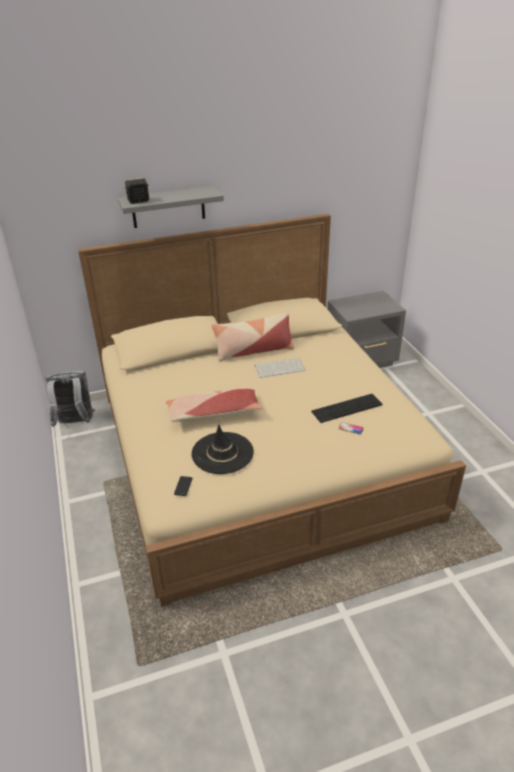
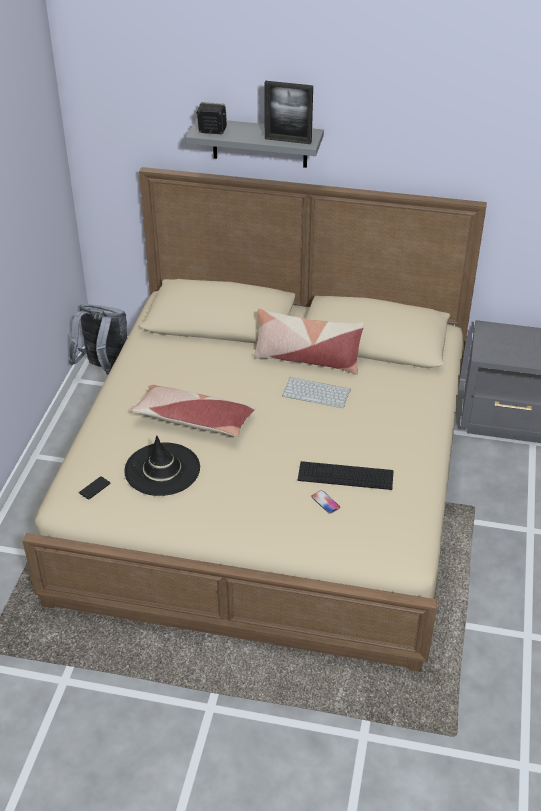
camera: 30 degrees right, 5 degrees up
(198, 195) = (288, 140): none -> picture frame

